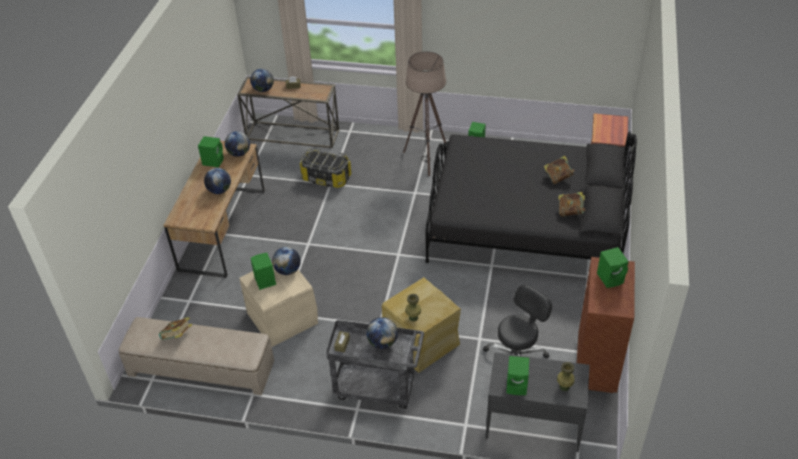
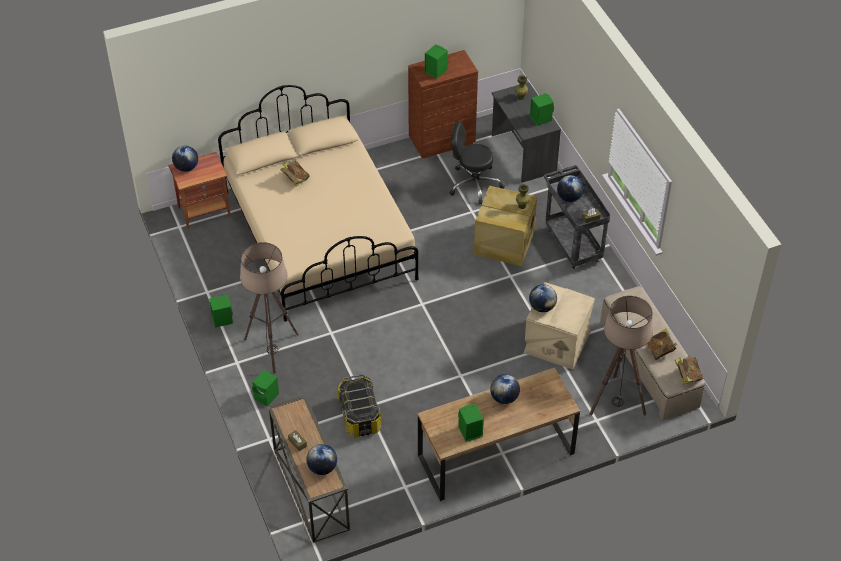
camera: 125 degrees left, 5 degrees up
(191, 323) = (616, 401): none -> floor lamp
(239, 153) = (442, 417): globe -> globe (186, 167)
(264, 281) = (566, 314): green speaker -> green speaker (267, 396)
(525, 226) = (319, 235): black bed -> beige bed
(570, 212) = (336, 157): book -> book (687, 376)

